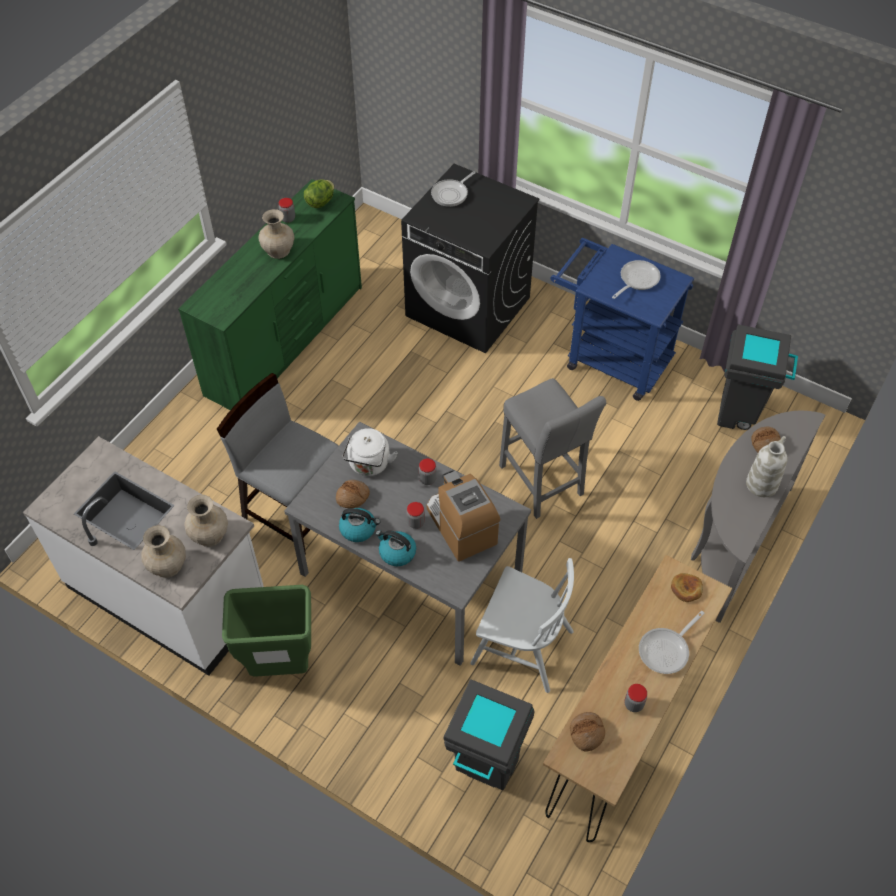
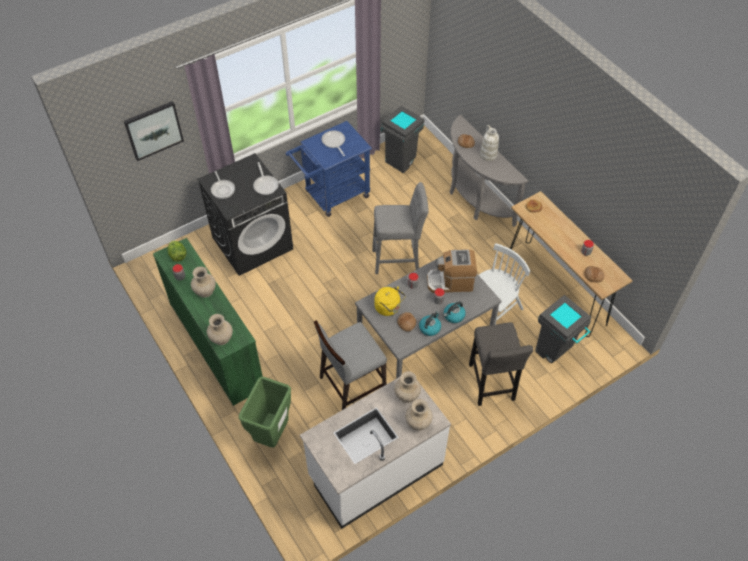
camera: 65 degrees left, 0 degrees up
(212, 295) = (221, 337): none -> beige vase
(280, 666) = (453, 426): green trash can -> green trash can (272, 435)
(369, 465) = (389, 308): white kettle -> yellow kettle
(376, 694) = (491, 385): none -> grey stool
(435, 53) = (153, 130): none -> picture
(667, 650) = (563, 228): frying pan -> frying pan (265, 185)

